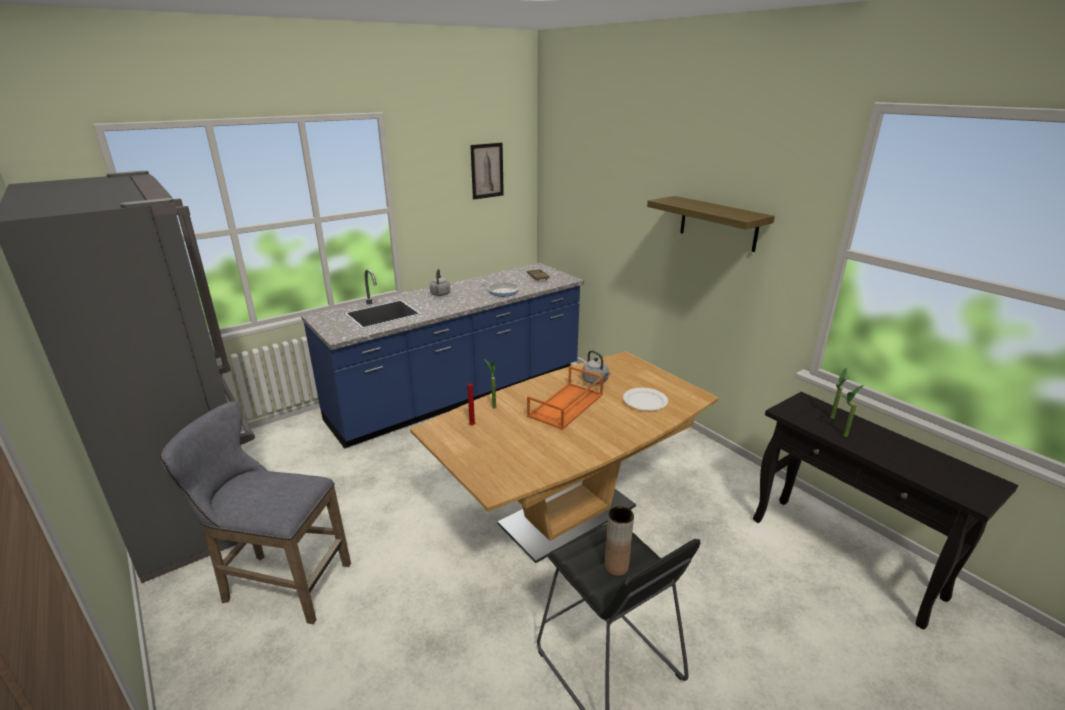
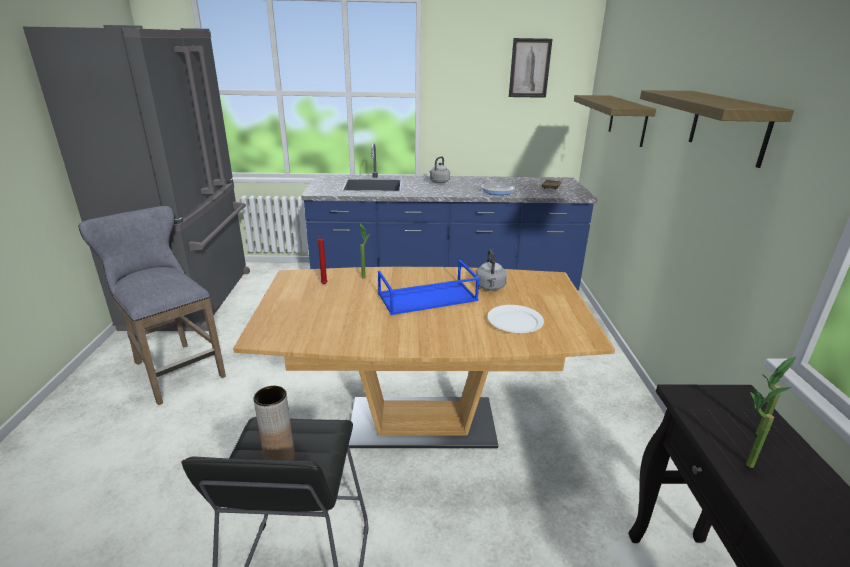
camera: 35 degrees right, 0 degrees up
(566, 406) = (427, 298): orange tray -> blue tray
(599, 213) = (627, 120): none -> shelf

